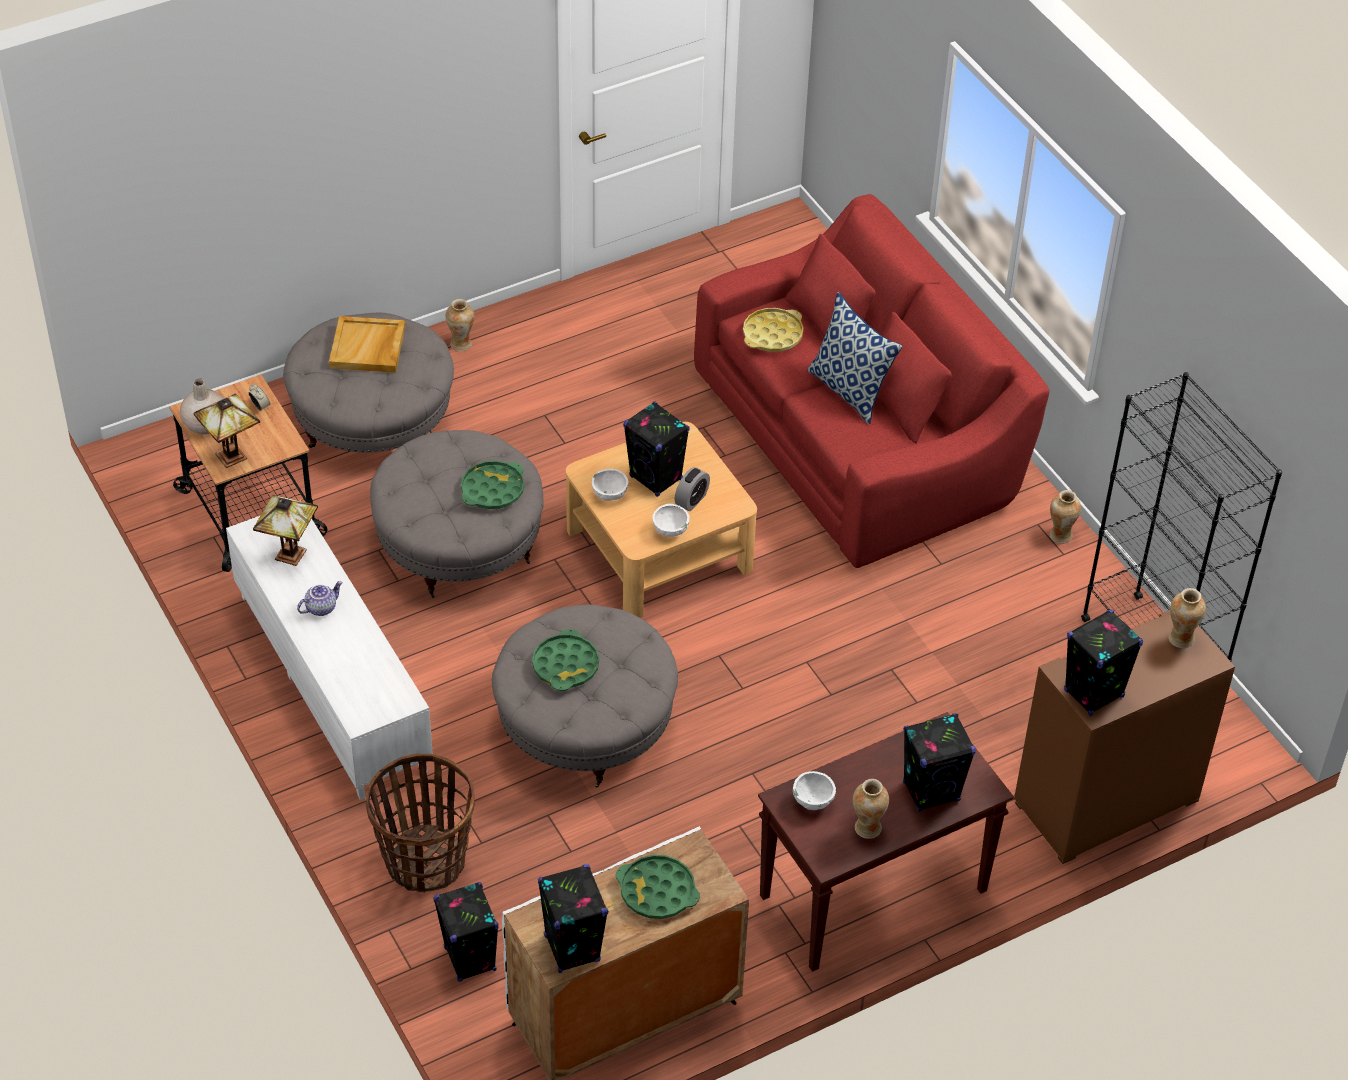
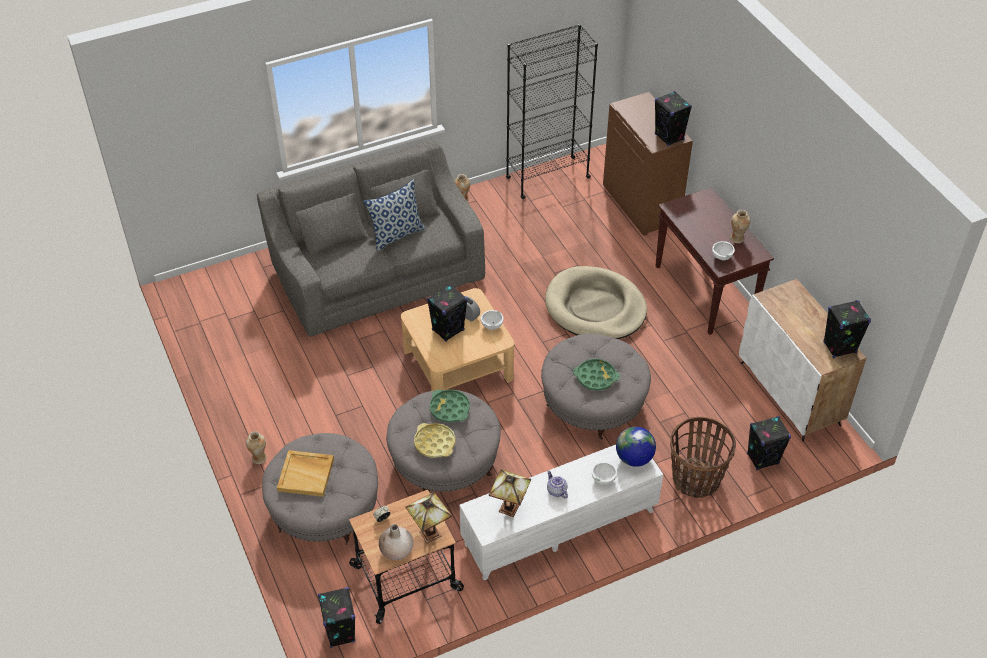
camera: 85 degrees left, 0 degrees up
(382, 702) = (634, 458): none -> globe
(610, 495) = (460, 352): white bowl -> white bowl (603, 479)
(657, 892) = (797, 312): green tray -> none
(772, 335) = (345, 263): yellow tray -> yellow tray (434, 443)
(810, 727) = (595, 307): none -> beige dog bed
(858, 436) = (376, 271): red sofa -> grey sofa
(931, 791) = (711, 214): black speaker -> black speaker (340, 633)
(1181, 638) = (632, 105): vase -> none

